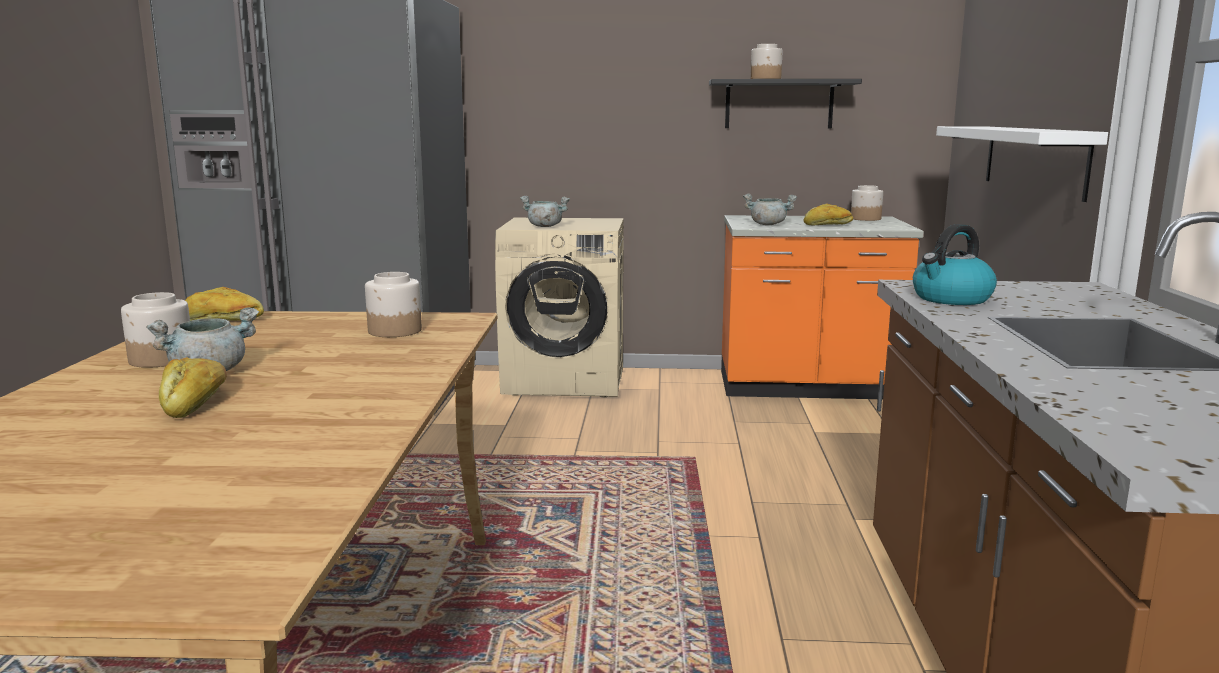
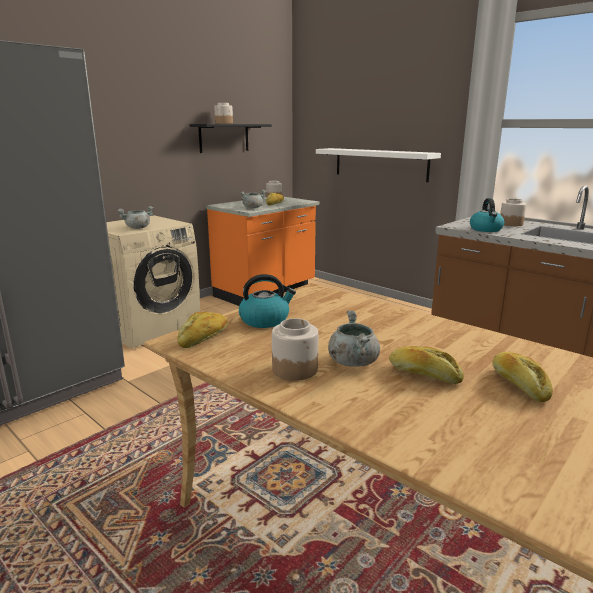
camera: 50 degrees left, 5 degrees up
(202, 446) = (519, 385): none -> bread
(310, 325) = (265, 320): none -> kettle
(395, 331) = (319, 306): jar -> jar (511, 224)

